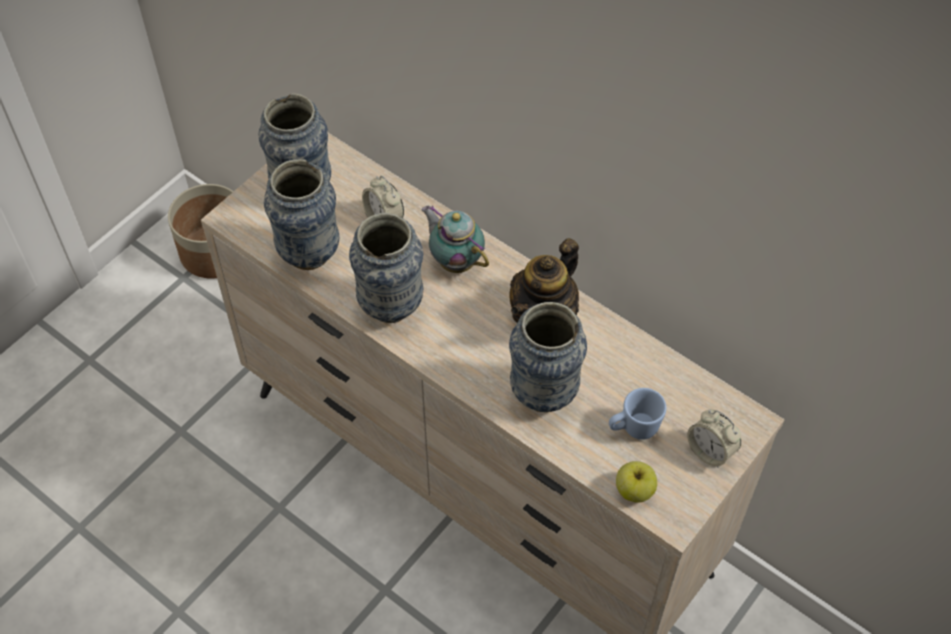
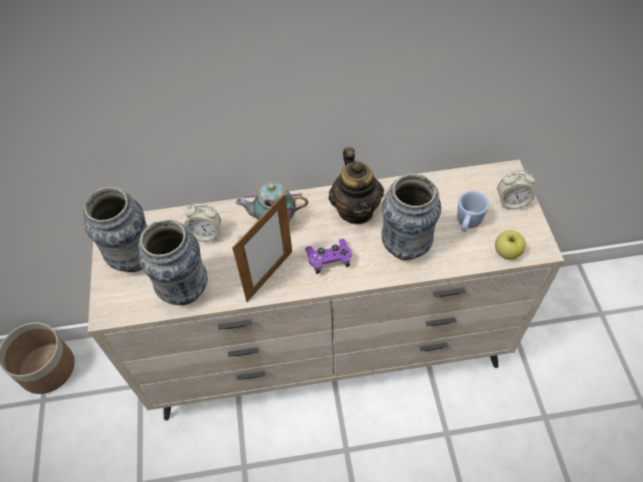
camera: 45 degrees left, 0 degrees up
(391, 306) = (269, 276): vase -> picture frame
(458, 340) = (329, 260): none -> purple game controller

